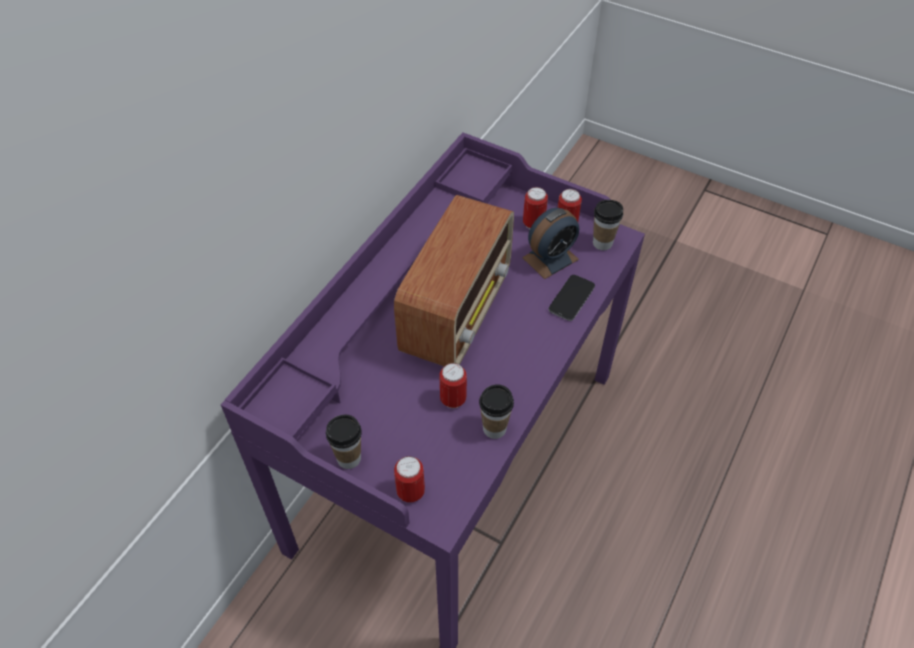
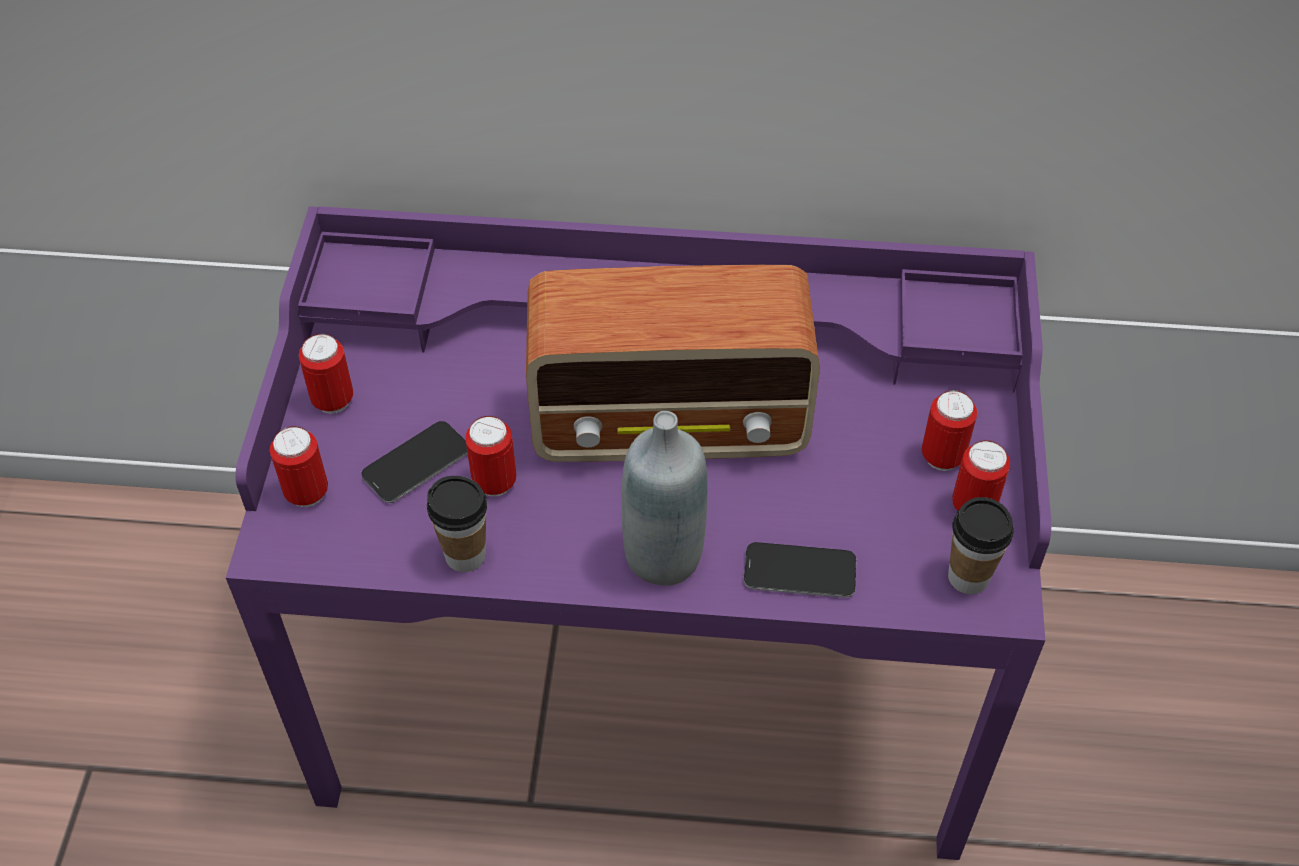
camera: 65 degrees right, 0 degrees up
(349, 458) = (333, 400): cup -> can
(420, 431) = (416, 463): none -> phone
(537, 345) = (663, 556): none -> grey bottle
(550, 258) = (874, 509): alarm clock -> none

